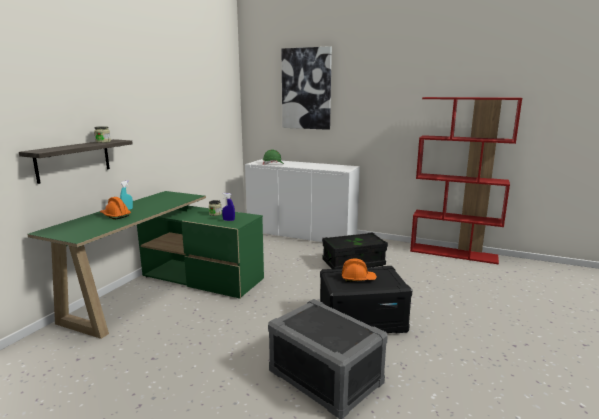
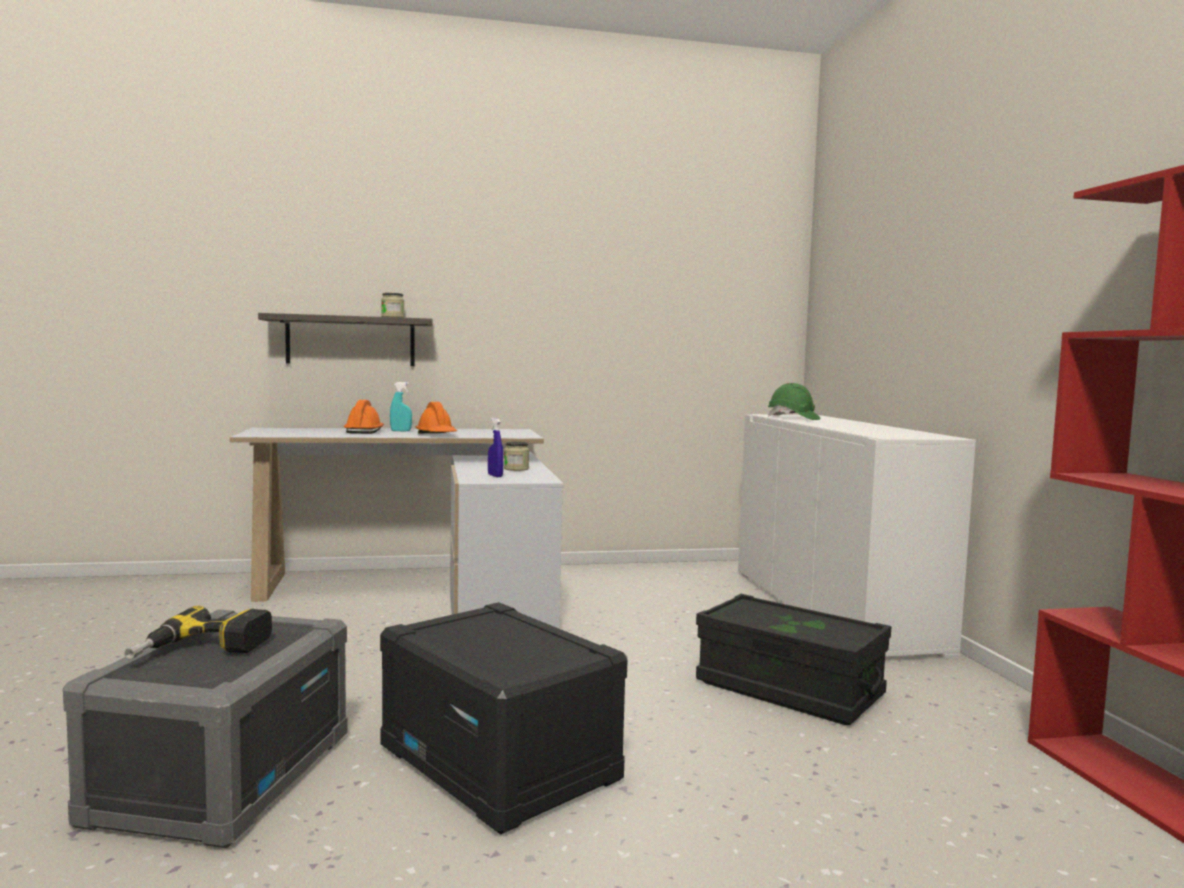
camera: 55 degrees right, 10 degrees down
(165, 291) = (423, 591): green desk -> white desk
(306, 89) = (898, 235): picture -> none
(326, 330) = (201, 651): none -> power drill
(358, 279) = (494, 637): orange hard hat -> orange hard hat (437, 435)

